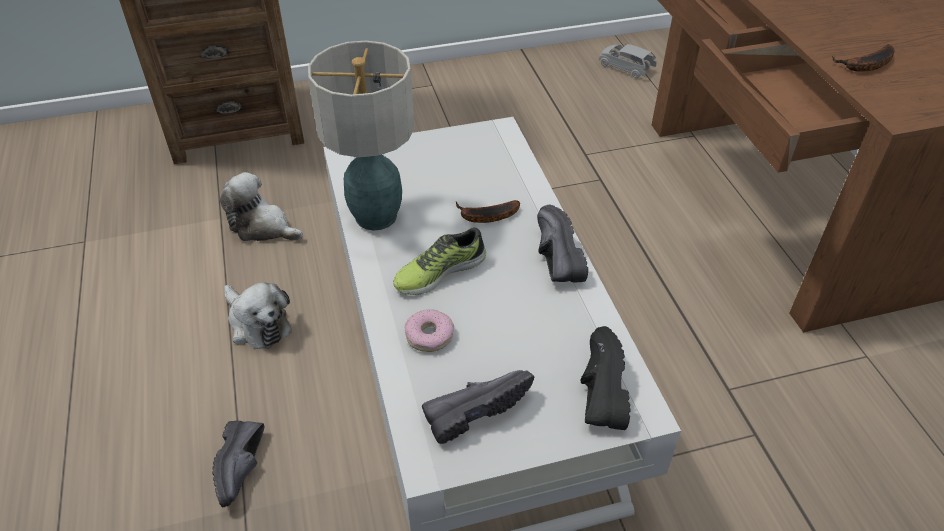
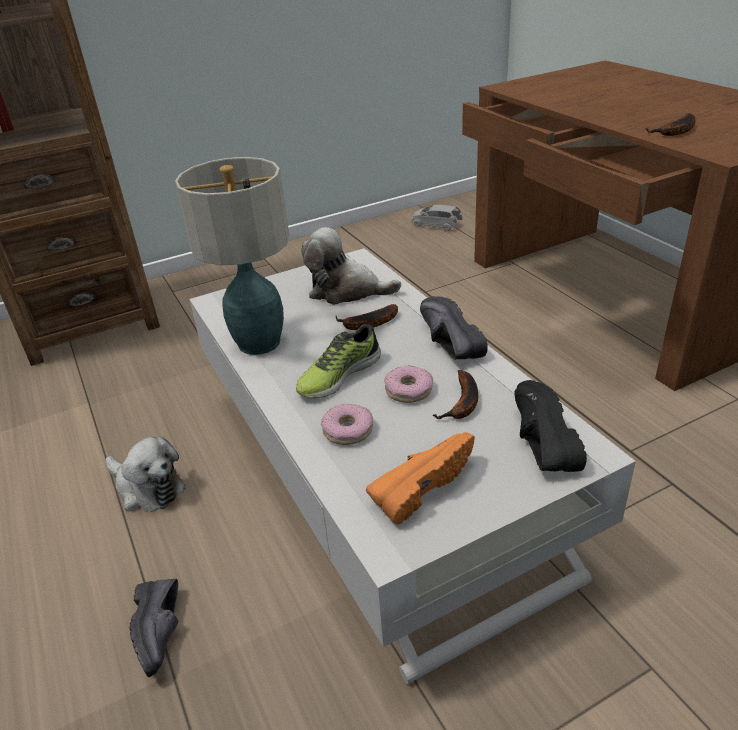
camera: 10 degrees left, 10 degrees down
(262, 227) = (134, 402): plush toy -> plush toy (346, 291)
(475, 409) = (420, 485): black shoe -> orange shoe
(499, 304) = (408, 390): none -> donut
(544, 330) = (463, 403): none -> banana

